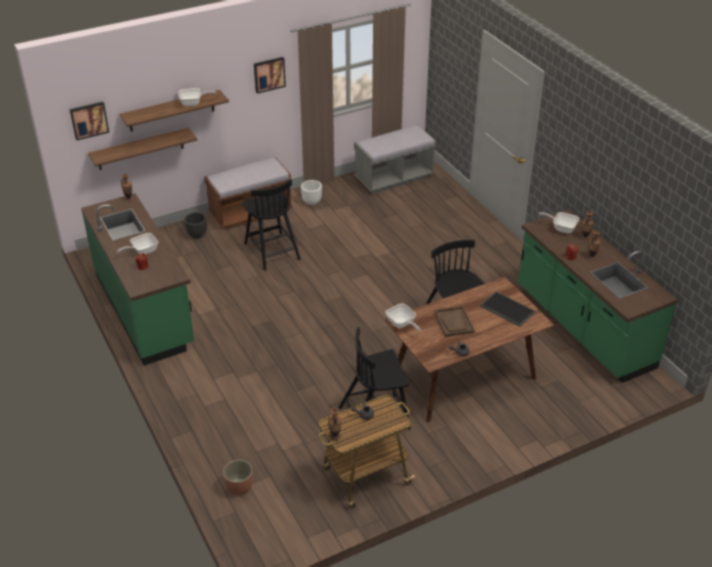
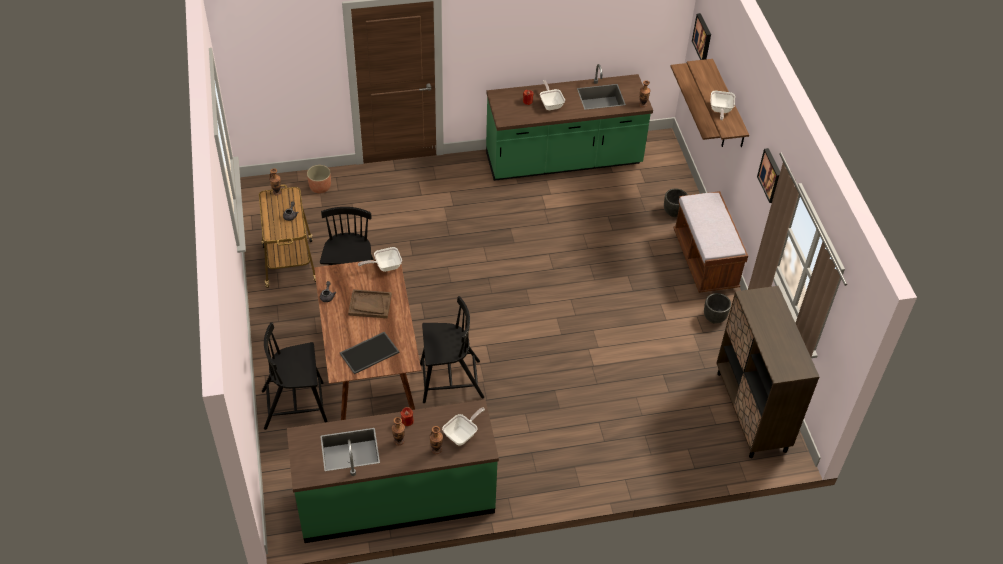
camera: 105 degrees right, 10 degrees up
(272, 251) = (628, 265): black chair -> black chair (296, 405)
(312, 202) = (714, 318): white planter -> black planter
(393, 178) = (751, 412): grey bench -> brown cabinet

